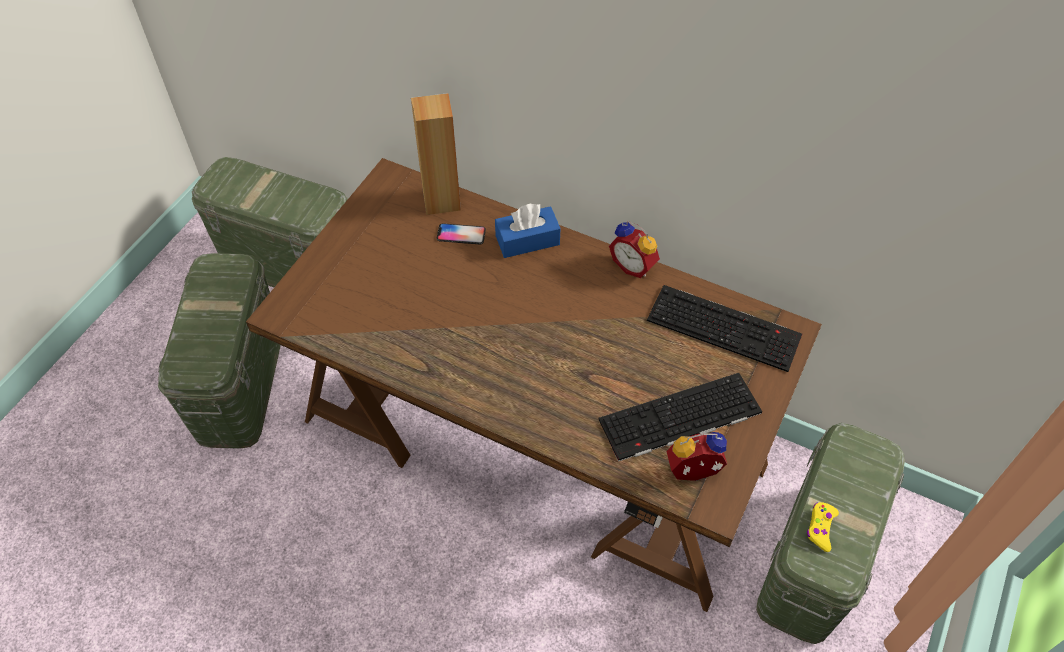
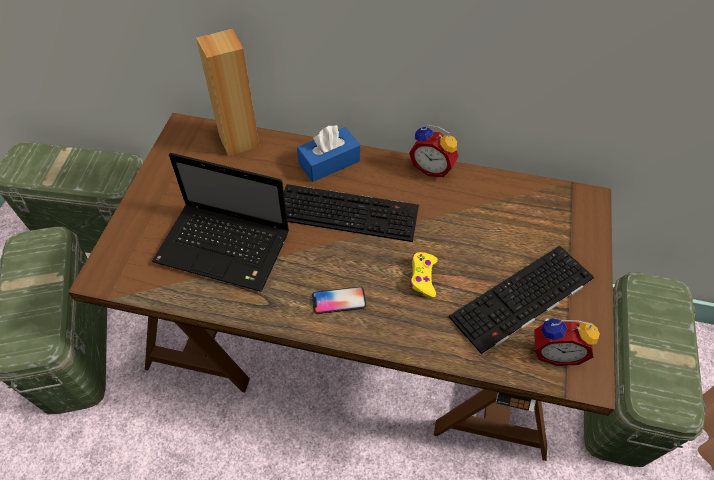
camera: 15 degrees left, 0 degrees up
(401, 308) = (226, 248): none -> laptop
(461, 235) = (266, 168): phone -> phone (339, 301)
(693, 474) = (555, 351): alarm clock -> alarm clock turned 150 degrees counterclockwise
(726, 327) = (532, 207): keyboard -> keyboard (349, 212)
(820, 528) = (650, 370): yellow game controller -> yellow game controller (423, 277)

